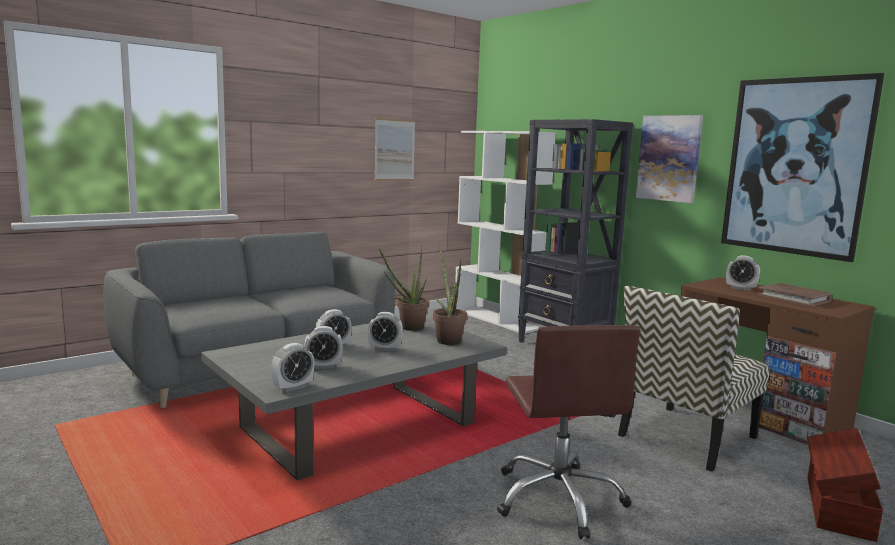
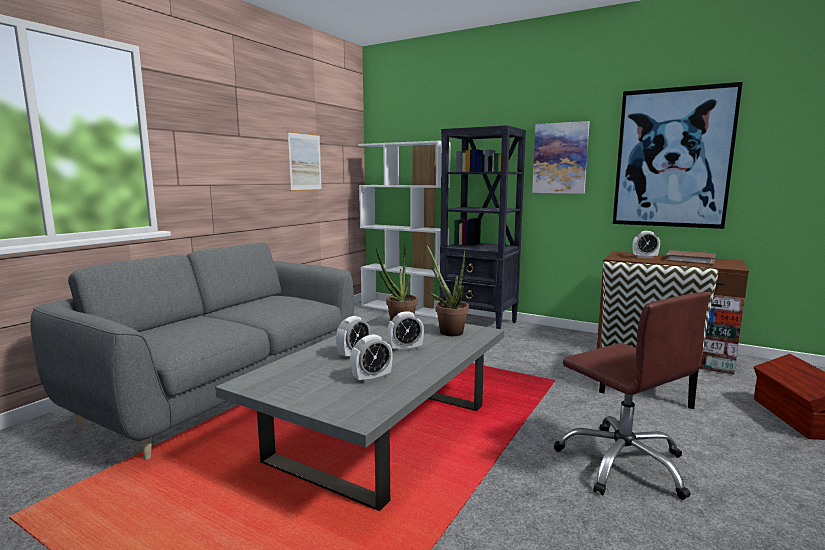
camera: 20 degrees left, 0 degrees up
(293, 387) = (371, 409): alarm clock -> none

